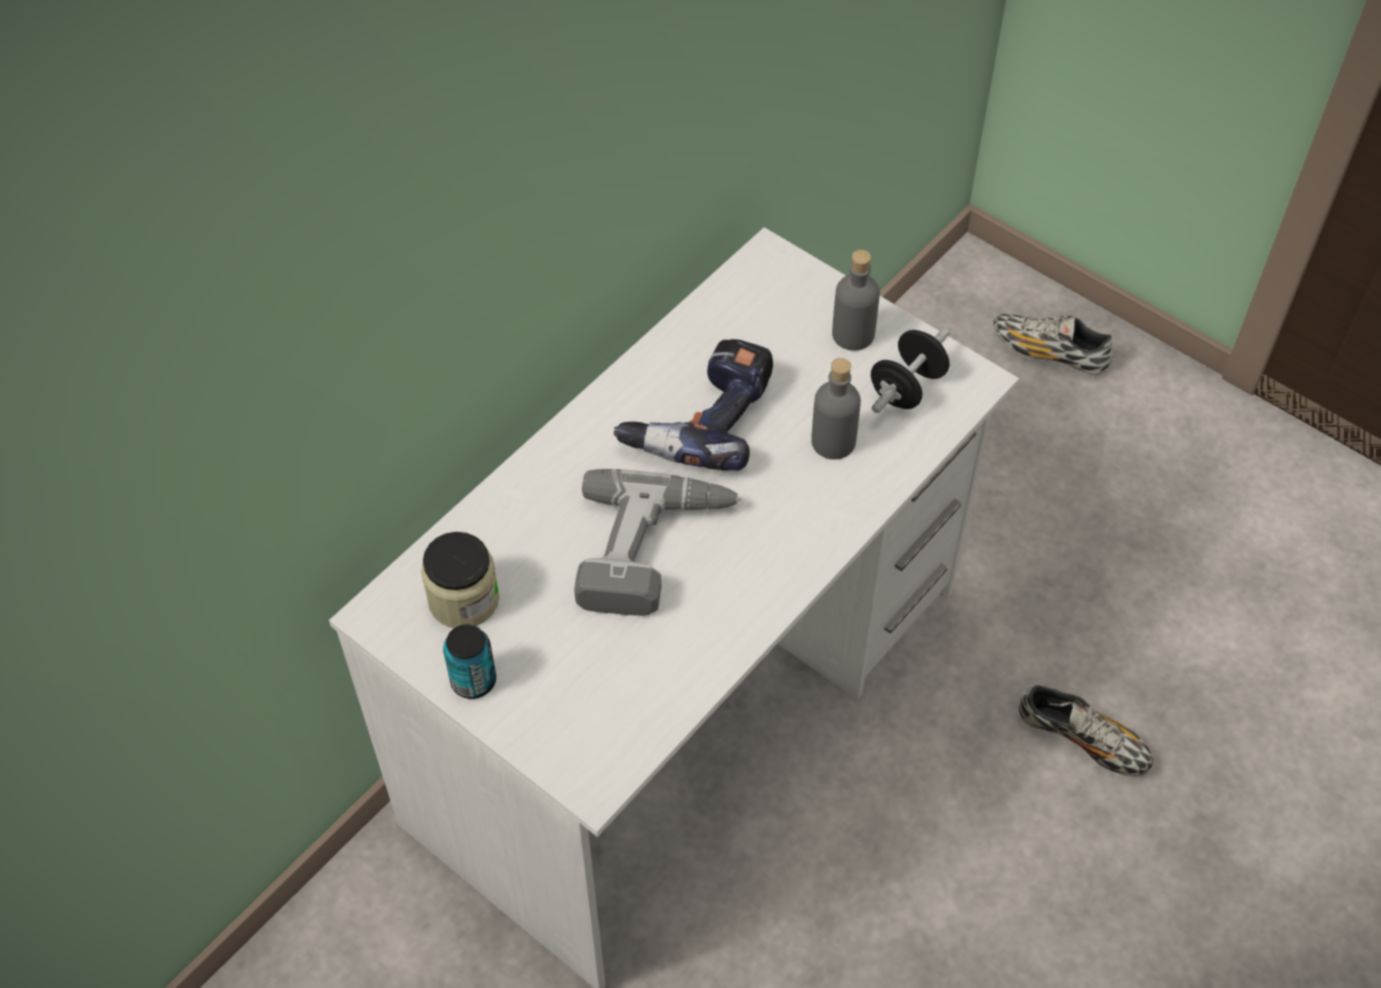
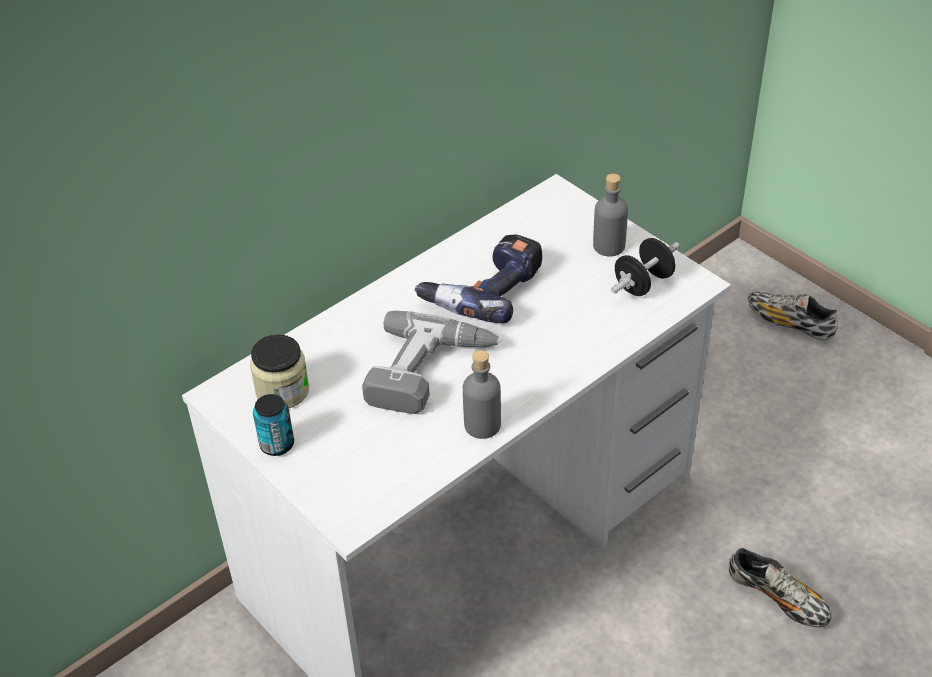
camera: 10 degrees right, 10 degrees down
(833, 442) = (580, 313): grey bottle -> grey bottle (482, 425)

